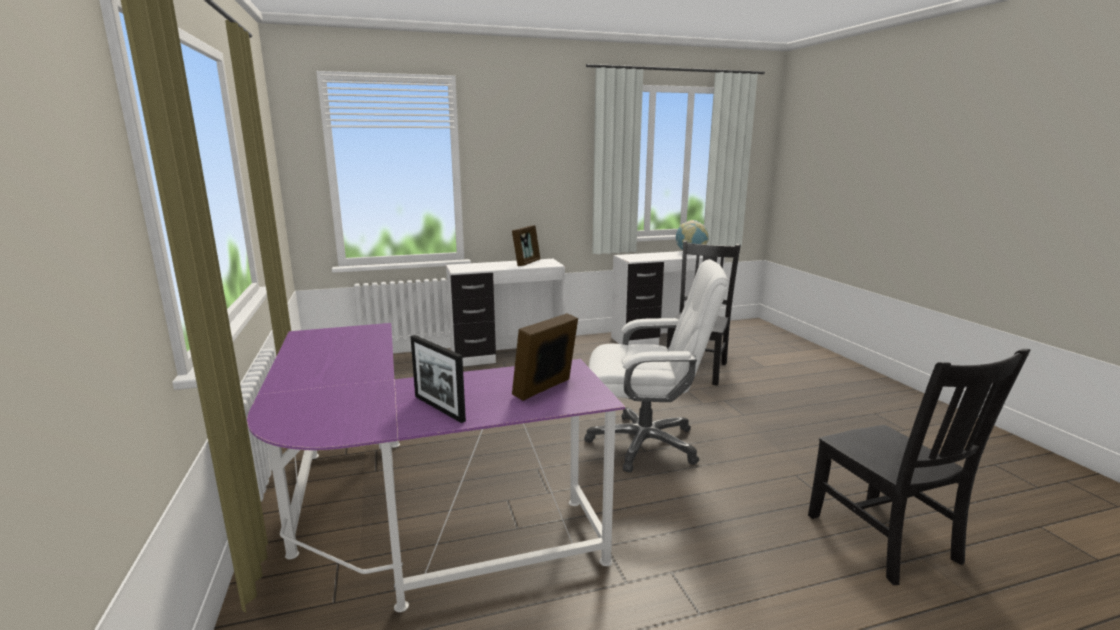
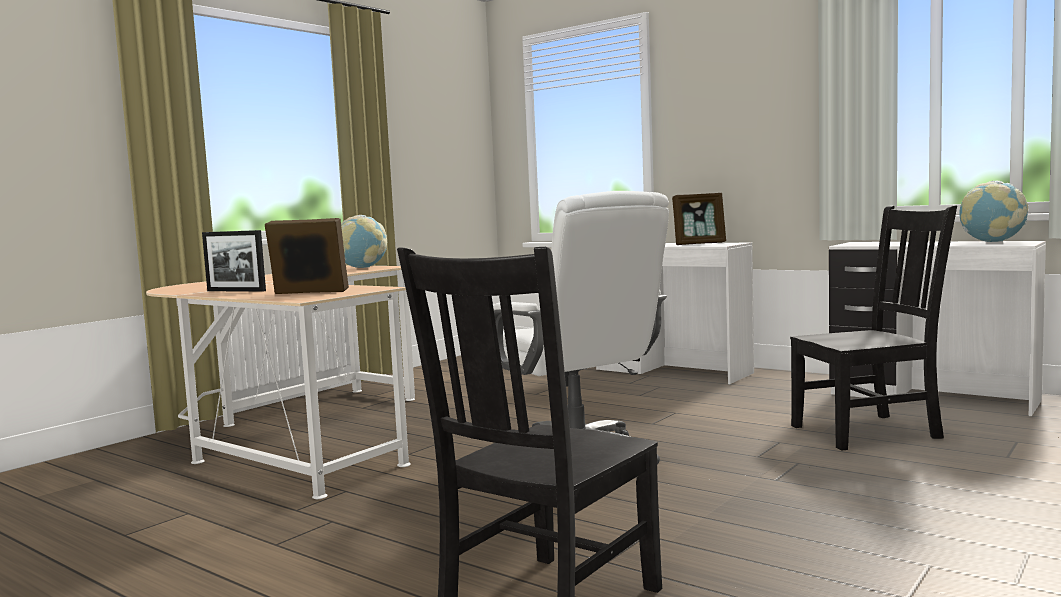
camera: 55 degrees right, 10 degrees down
(348, 335) = (362, 268): none -> globe
(409, 525) = (298, 436): purple desk -> beige desk
(439, 408) = (236, 291): picture frame -> picture frame turned 75 degrees counterclockwise

